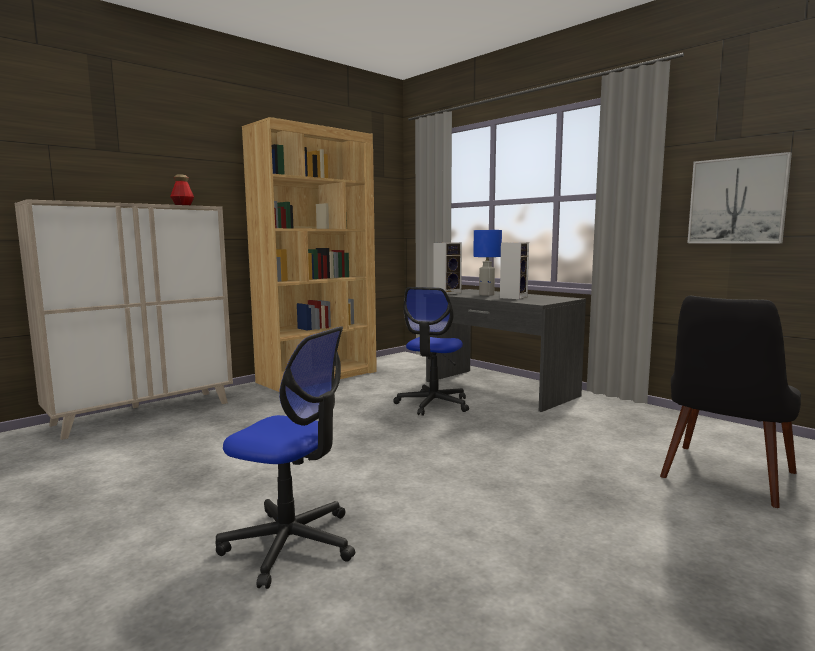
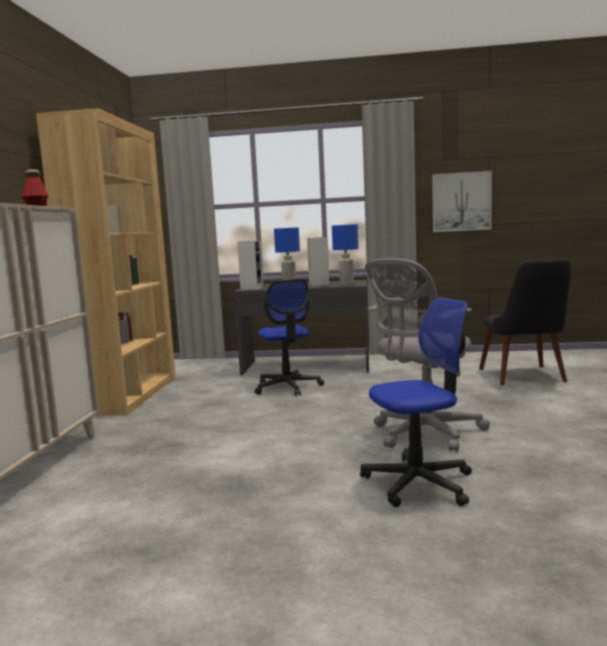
camera: 40 degrees left, 0 degrees up
(422, 497) = (423, 434): none -> grey office chair
(532, 301) = (346, 284): none -> blue table lamp

